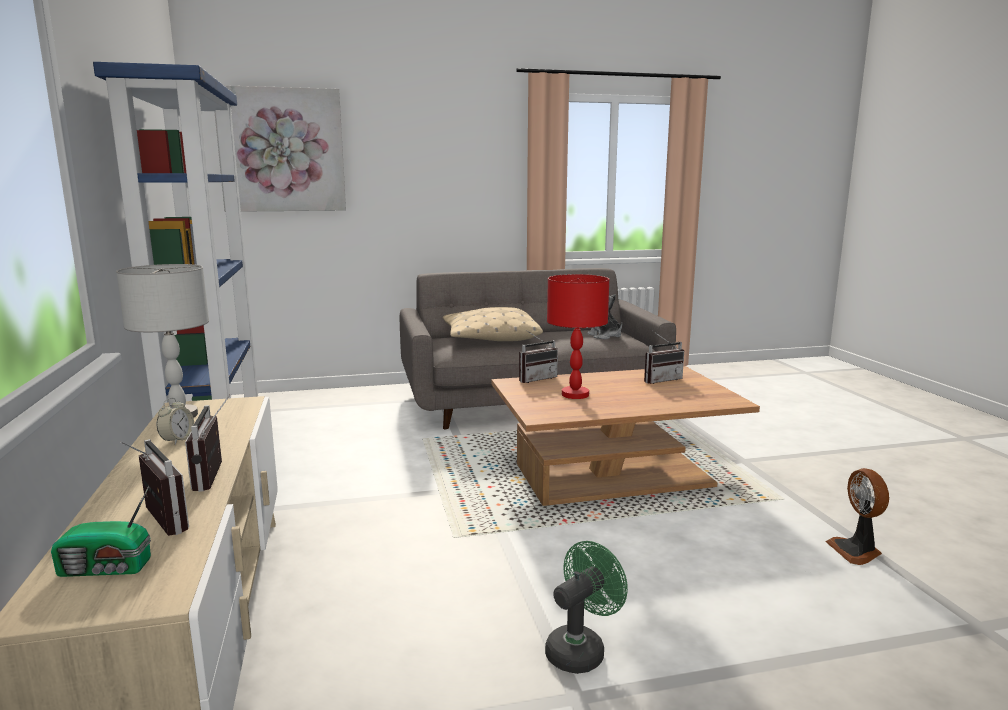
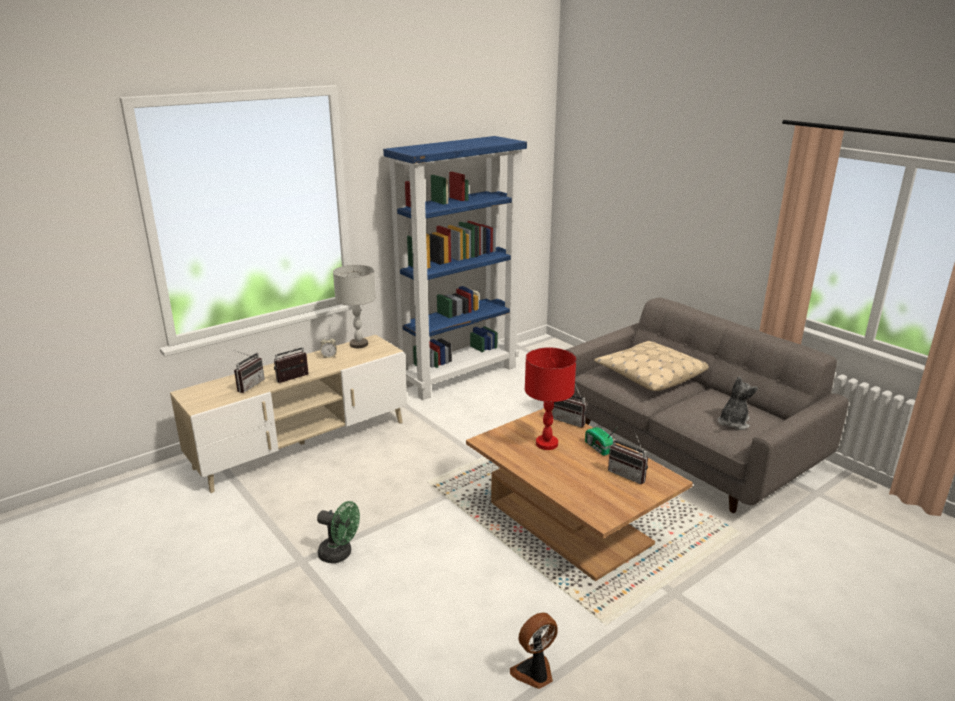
camera: 65 degrees right, 10 degrees up
(107, 569) = (213, 391): radio -> radio (598, 448)
(282, 150) = (603, 169): picture -> none

